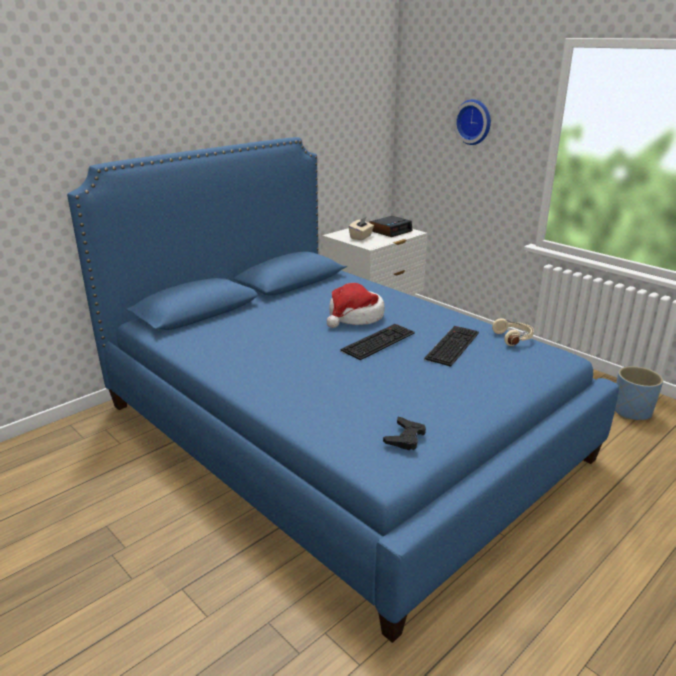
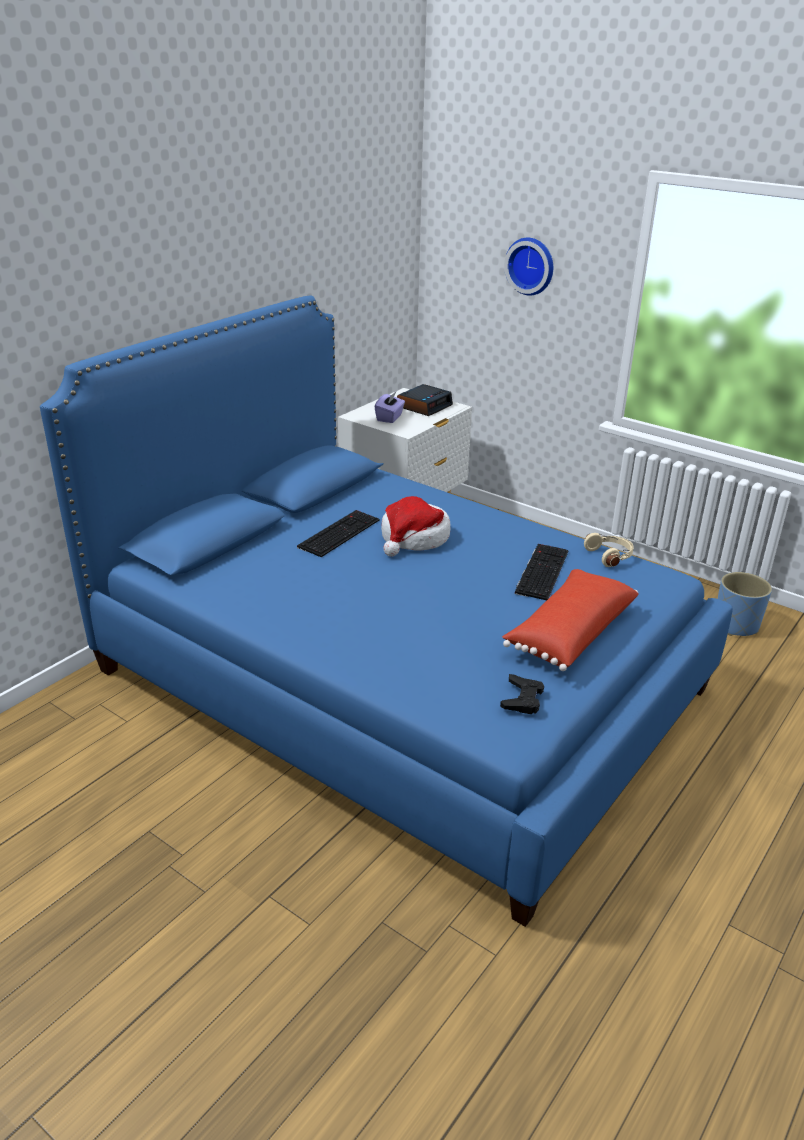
camera: 10 degrees left, 5 degrees up
(361, 237) = (390, 417): beige tissue box -> purple tissue box
(378, 341) = (453, 572): keyboard -> keyboard (338, 533)
(462, 391) = (568, 633): none -> red pillow

